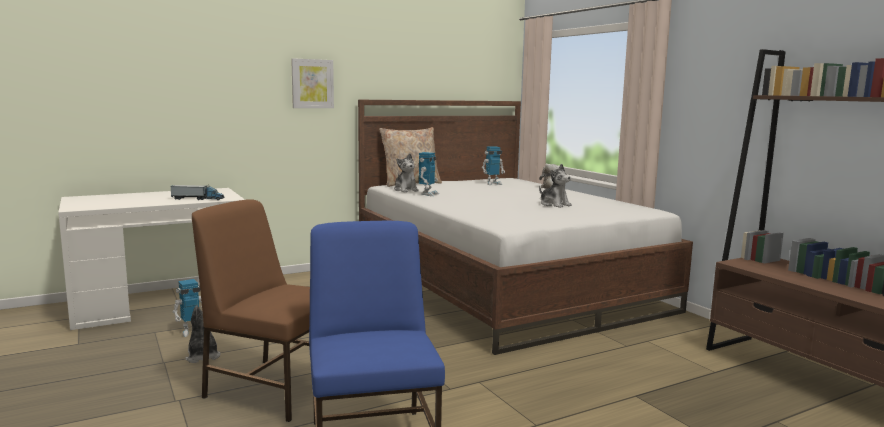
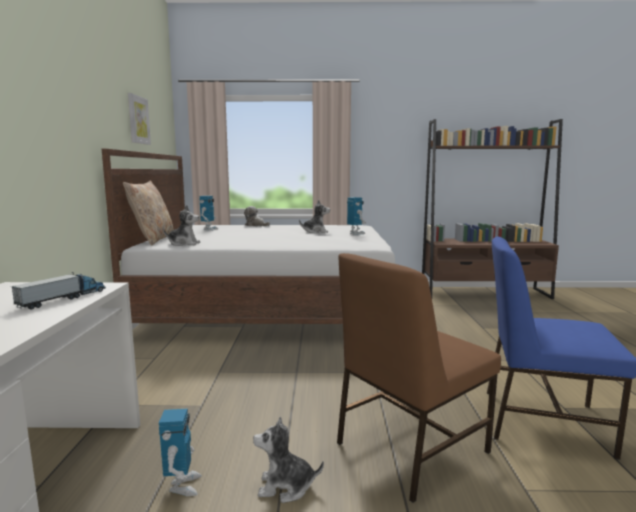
camera: 60 degrees left, 0 degrees up
(312, 83) = (64, 125): picture -> picture (138, 120)
(428, 194) = (220, 242): toy robot -> toy robot (355, 233)

